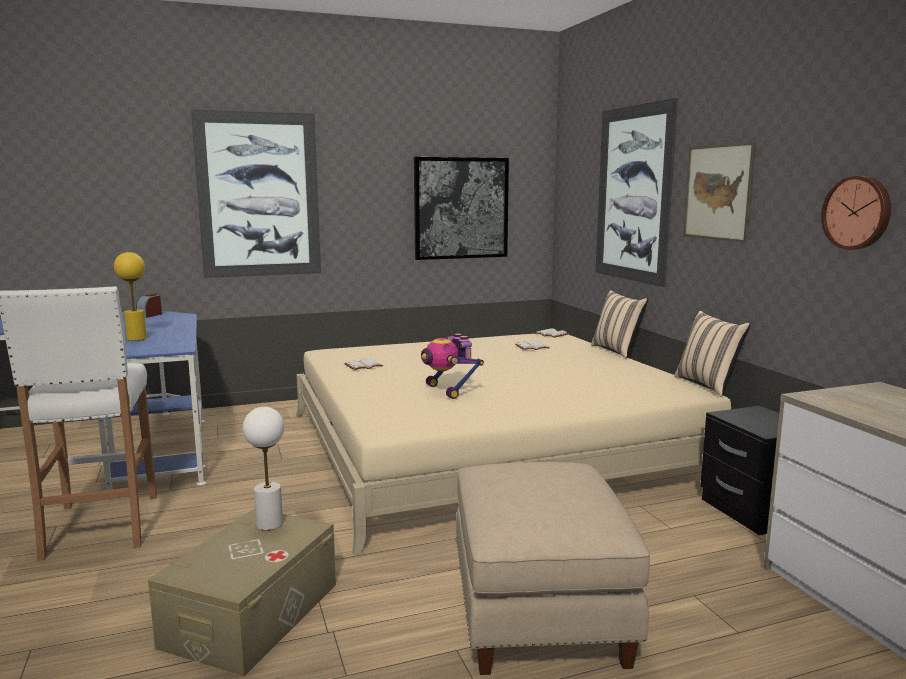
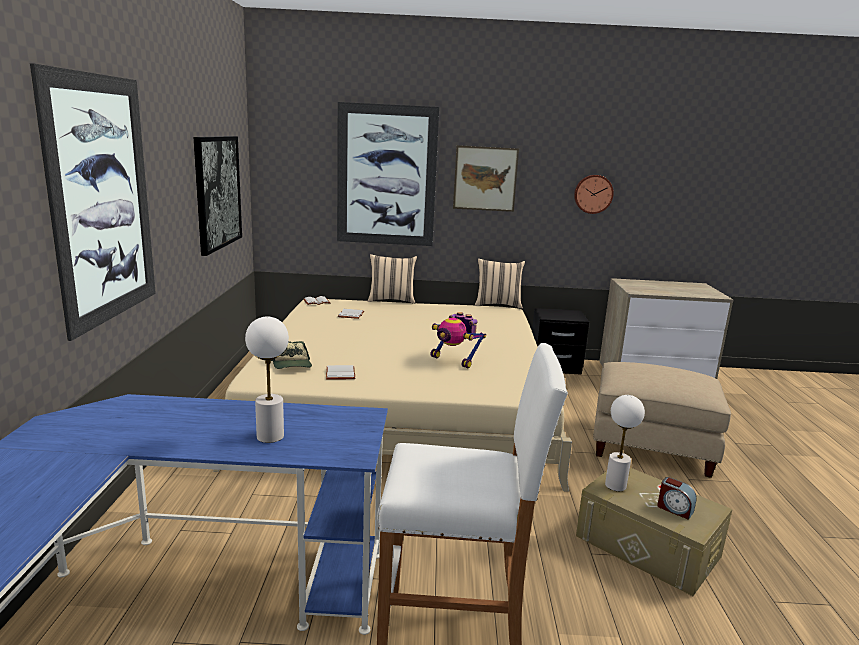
camera: 70 degrees left, 5 degrees up
(136, 338) = (270, 436): yellow table lamp -> white table lamp
(150, 315) = (80, 423): alarm clock -> alarm clock (674, 509)
(368, 353) = (291, 365): none -> cap
(448, 391) = (454, 360): toy robot -> toy robot turned 45 degrees clockwise

